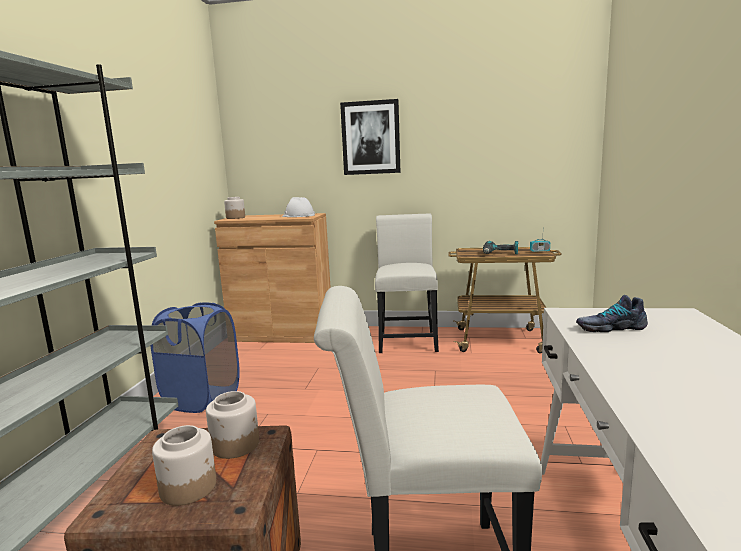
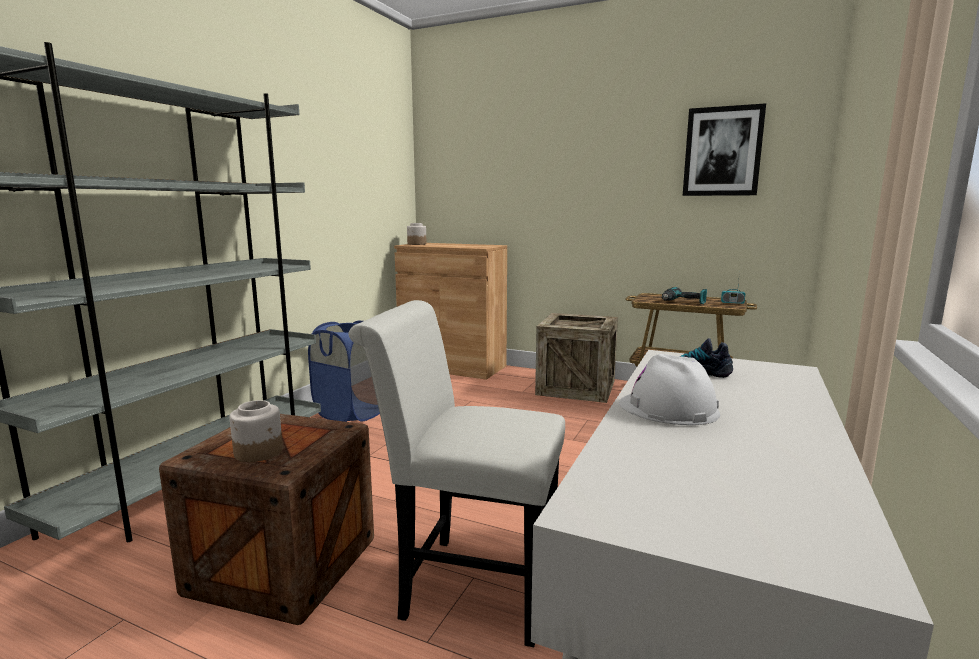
camera: 15 degrees right, 0 degrees up
(236, 445) = (314, 430): jar -> none
(298, 216) = (476, 246): white hard hat -> white hard hat (668, 408)
(371, 138) = (559, 167): picture -> picture (722, 151)
(407, 340) = (576, 387): white chair -> crate

